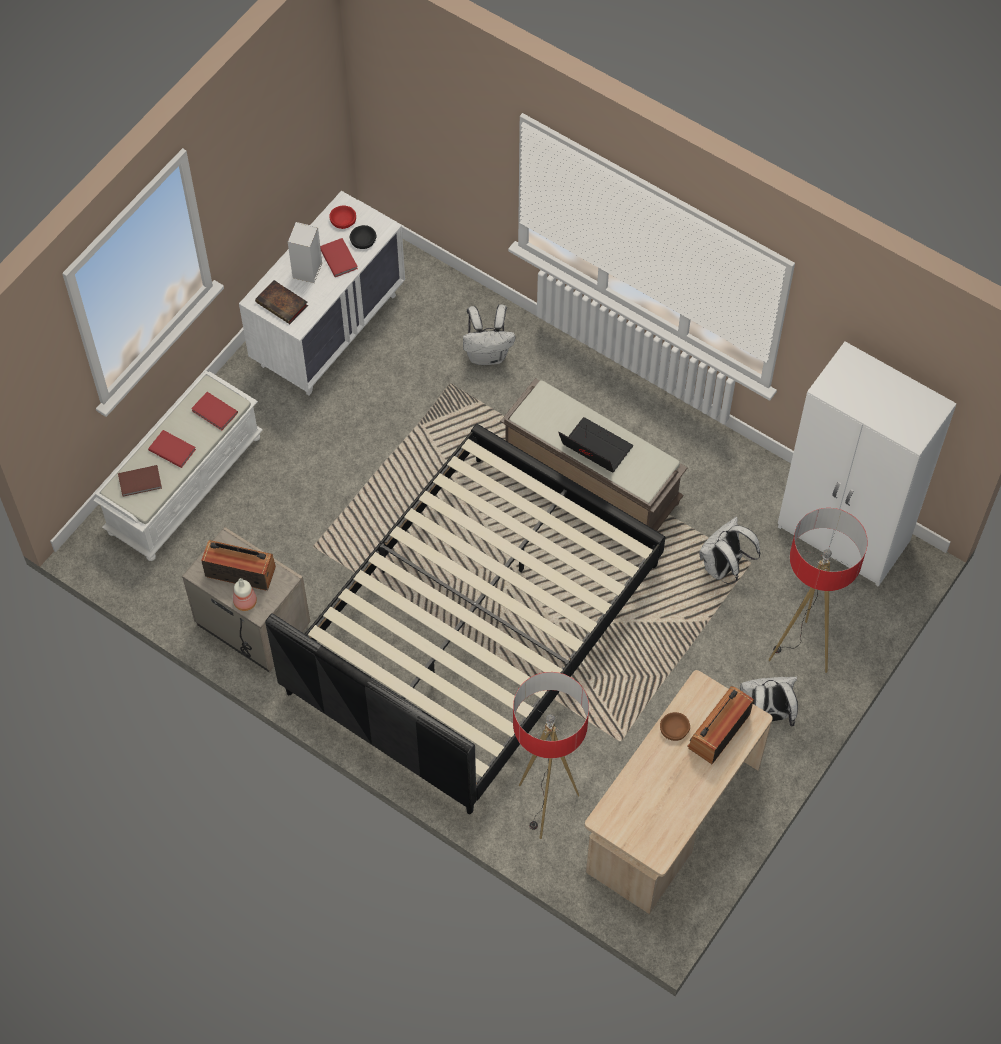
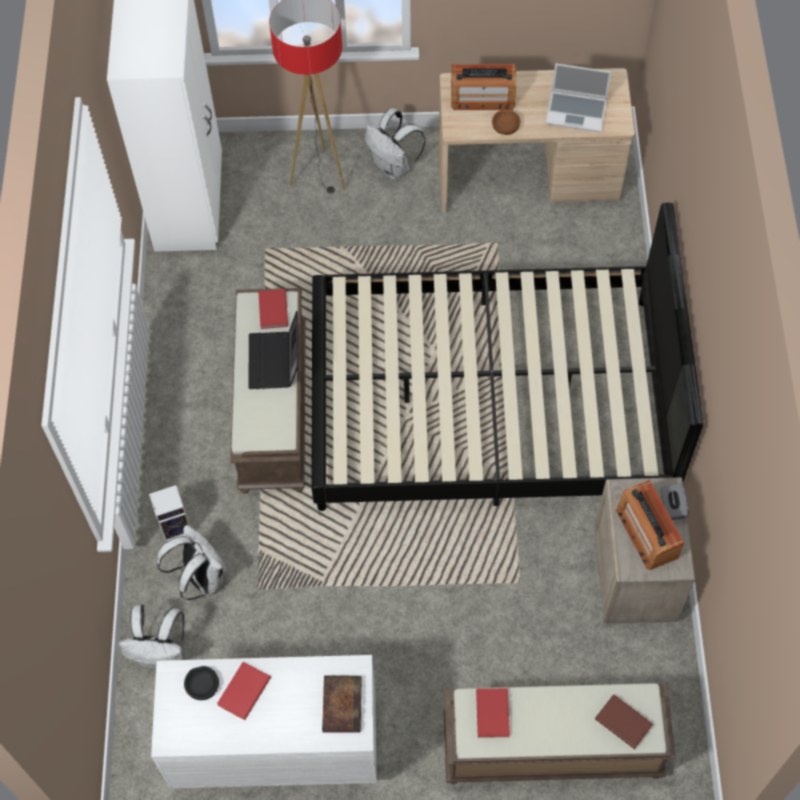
camera: 125 degrees left, 0 degrees up
(172, 449) = (564, 720): red book -> red book (272, 310)
(184, 483) = (550, 749): white bench -> brown bench
(244, 602) = (671, 507): bottle -> grey tissue box
(307, 271) = (282, 710): speaker -> speaker (177, 527)
(343, 219) = (190, 724): red bowl -> none
(545, 806) = (593, 257): floor lamp -> none
(644, 796) = (577, 112): none -> laptop
(723, 567) = (284, 264): white backpack -> white backpack (162, 654)

